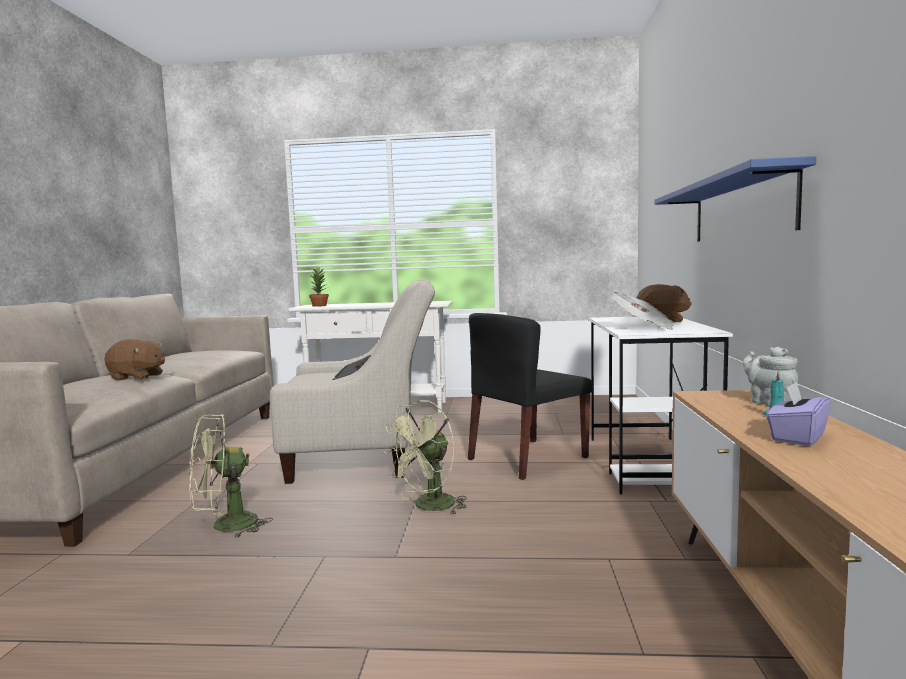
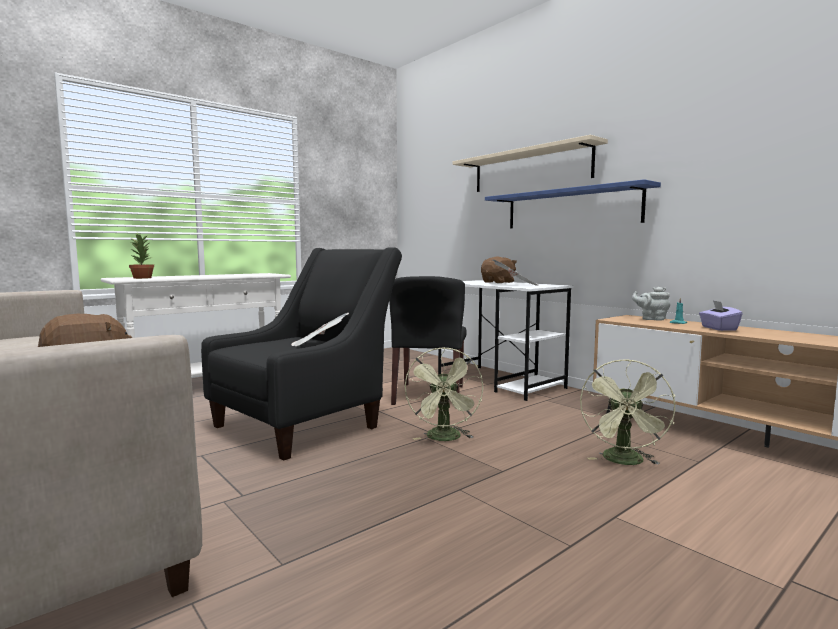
camera: 45 degrees left, 0 degrees up
(225, 526) = (320, 506): green fan -> green fan (625, 462)
(365, 458) = (306, 424): beige armchair -> black armchair
(712, 151) = (530, 169): none -> beige shelf

